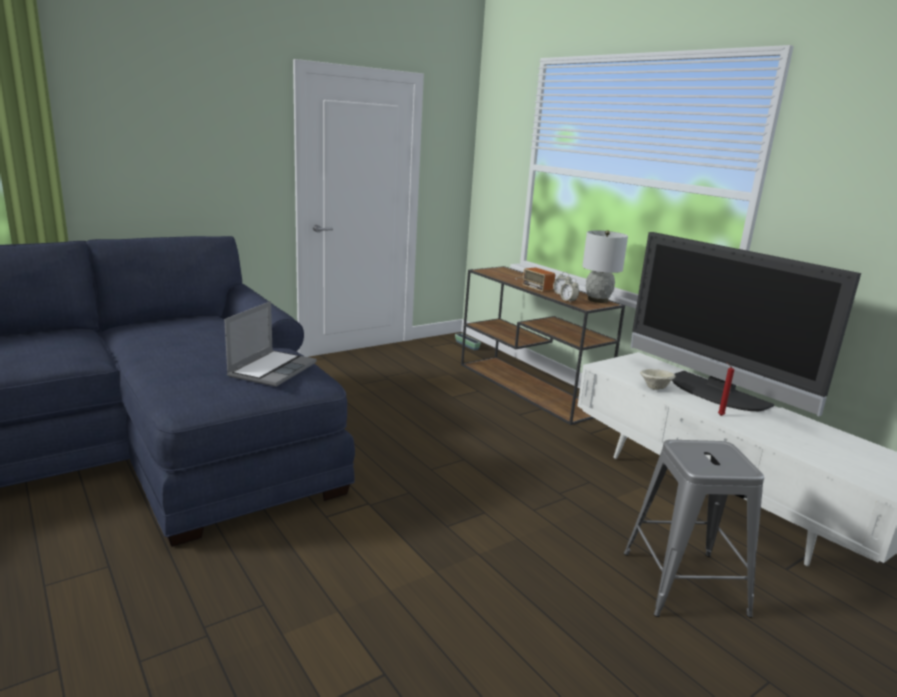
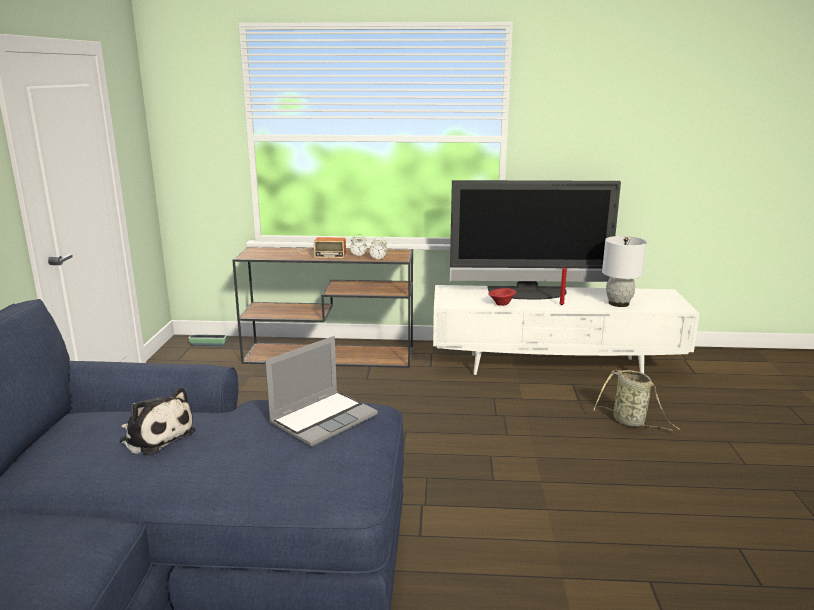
camera: 50 degrees left, 0 degrees up
(198, 336) = (156, 436): none -> plush toy
(272, 369) = (323, 419): laptop -> laptop turned 75 degrees clockwise
(597, 300) = (390, 251): white table lamp -> white table lamp (619, 303)
(655, 388) = (502, 304): beige bowl -> red bowl
(683, 583) = (631, 422): grey stool -> basket

